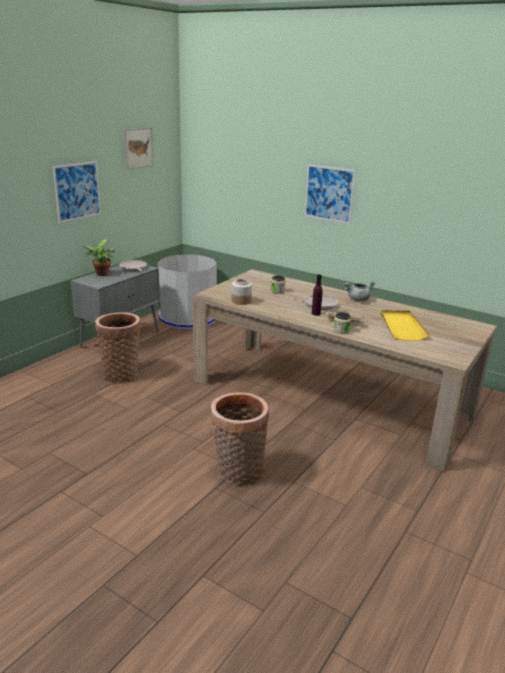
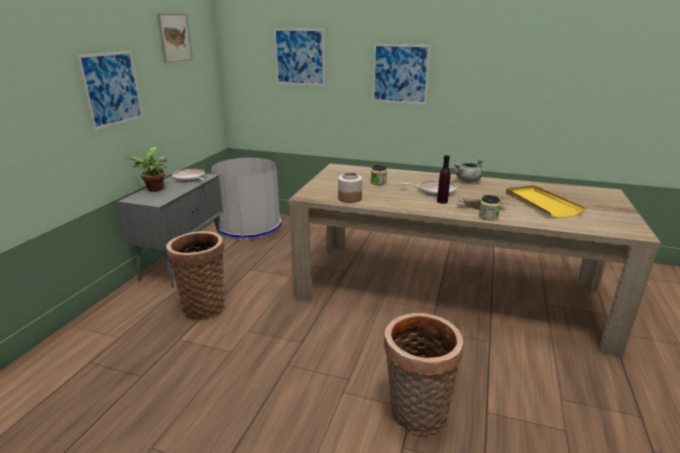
camera: 15 degrees left, 0 degrees up
(246, 169) = (299, 57): none -> picture

